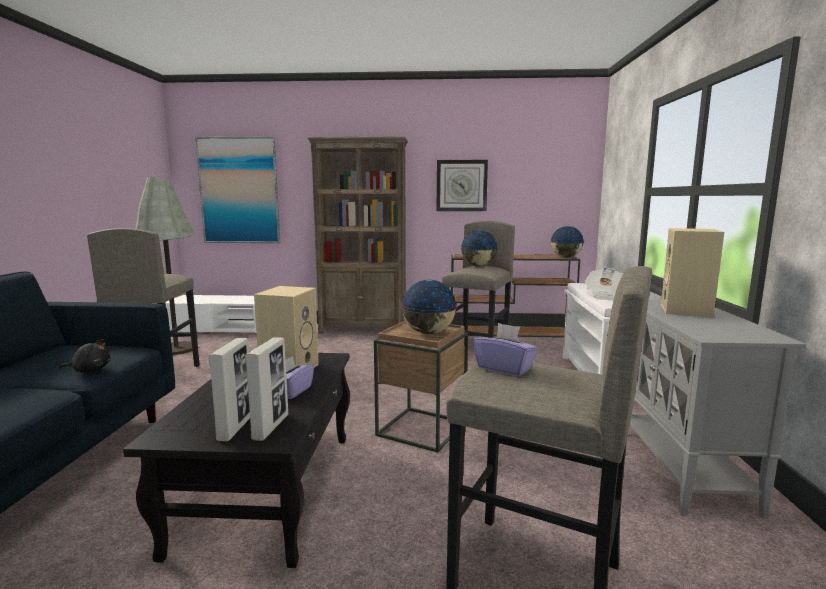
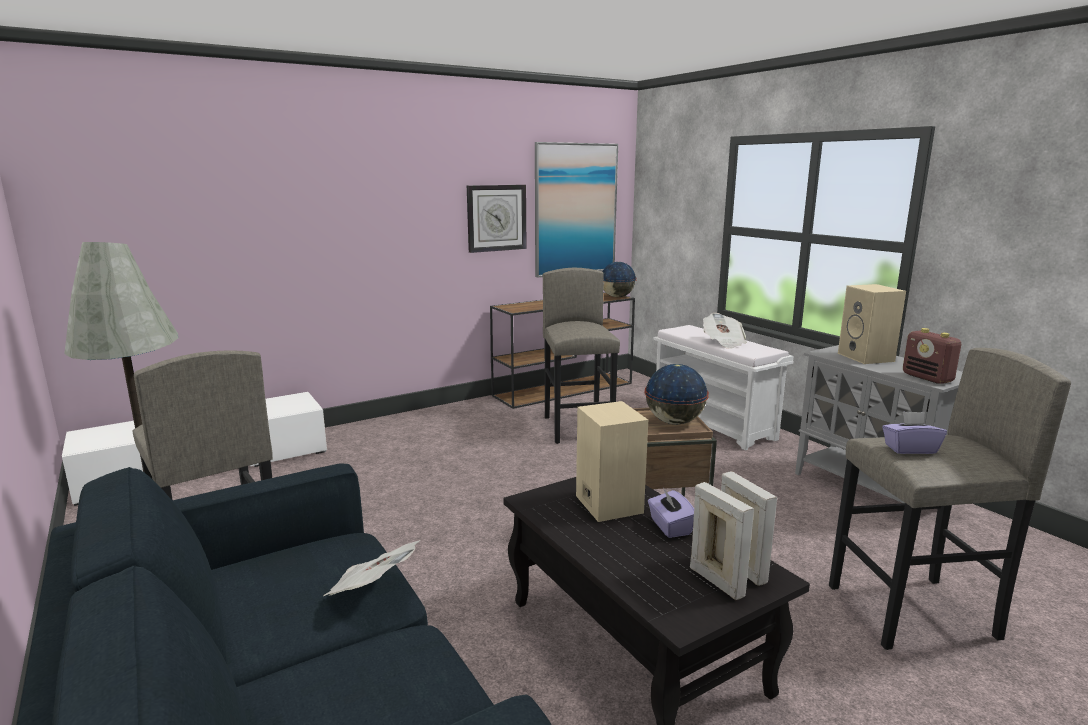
camera: 35 degrees left, 5 degrees up
(90, 370) = (373, 590): black plush toy -> newspaper
(239, 191) = (165, 240): picture -> picture (575, 209)
(364, 329) = (396, 424): brown bookcase -> none
(479, 266) = (574, 323): globe -> none
(711, 332) = (928, 378): none -> radio

